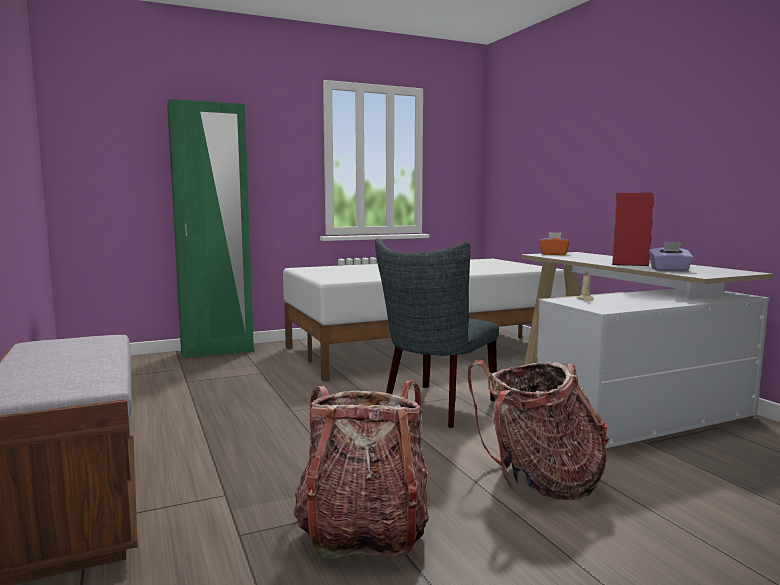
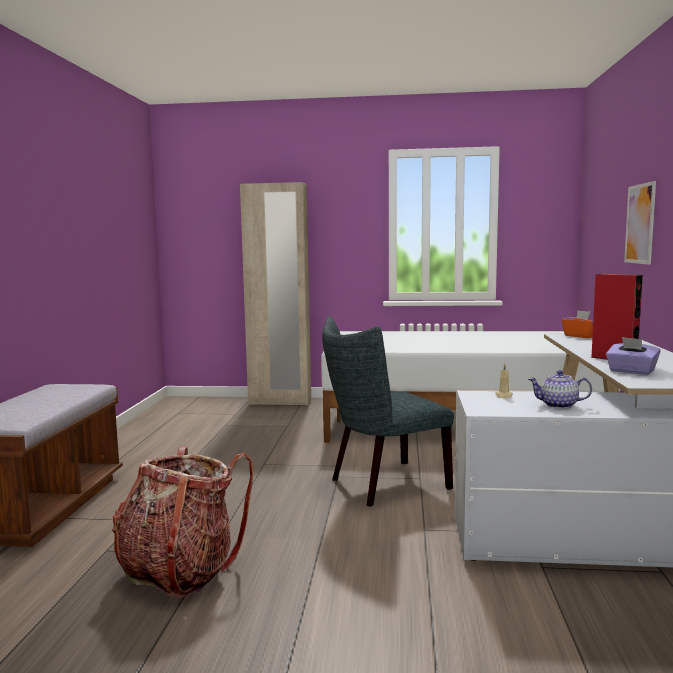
camera: 30 degrees right, 0 degrees up
(217, 351) = (280, 402): green wardrobe -> beige wardrobe
(539, 482) = (369, 574): backpack -> none
(585, 159) = (640, 224): none -> picture
(640, 301) = (558, 405): none -> teapot

